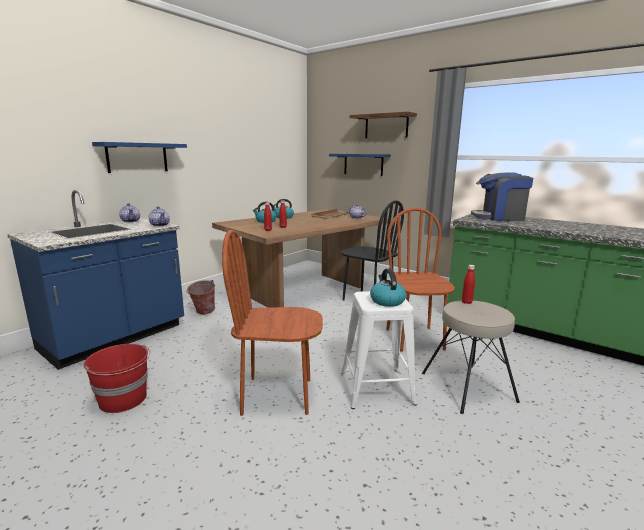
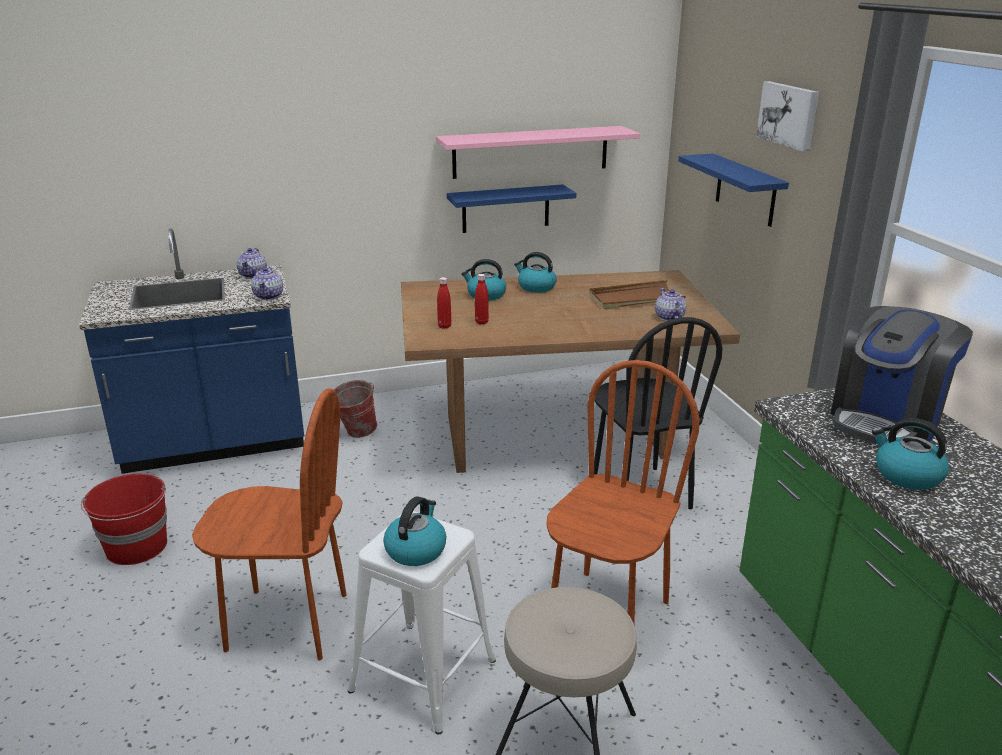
camera: 35 degrees right, 10 degrees up
(137, 157) = (282, 169): blue shelf -> blue shelf (505, 208)
(257, 156) = (531, 152): none -> pink shelf
(277, 395) = (287, 622): brown chair -> brown chair turned 150 degrees clockwise
(386, 126) = (789, 115): brown shelf -> picture
(466, 302) = (581, 600): red bottle -> none
(499, 218) = (886, 420): coffee machine -> coffee machine turned 90 degrees counterclockwise
(536, 225) = (906, 475): none -> kettle

